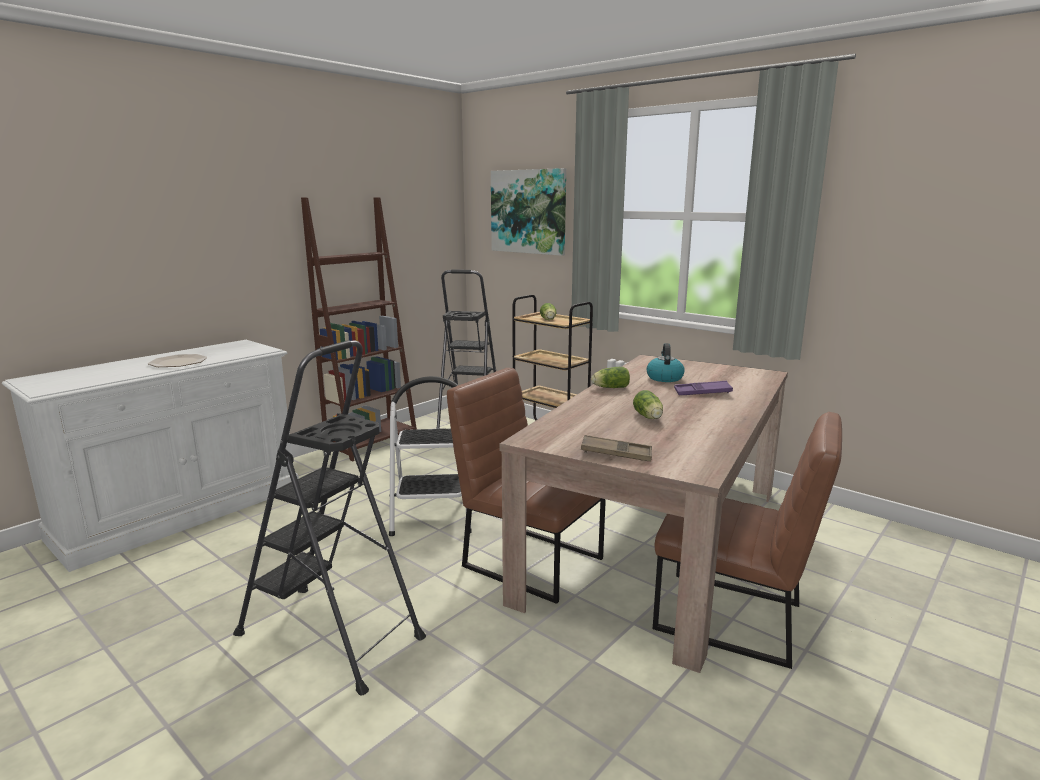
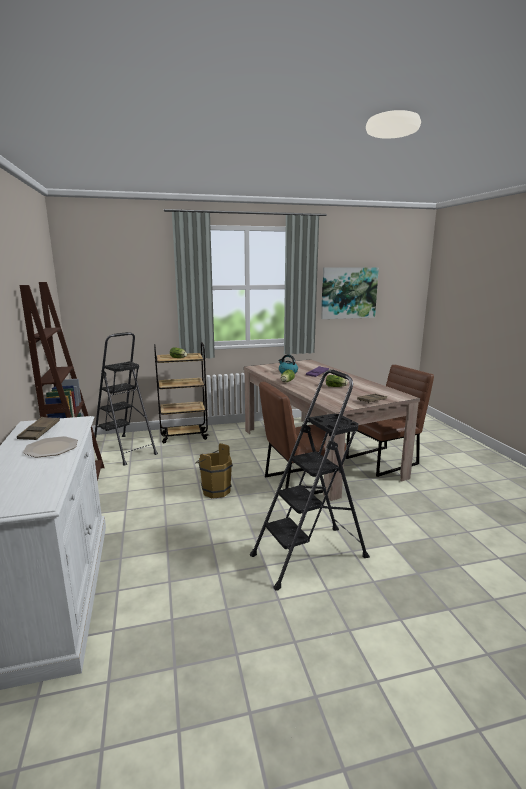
camera: 55 degrees left, 0 degrees up
(221, 349) = (39, 431): none -> brown tray
(434, 510) = (214, 490): step ladder -> brown bucket
(528, 211) = (128, 288): picture -> picture (348, 293)

